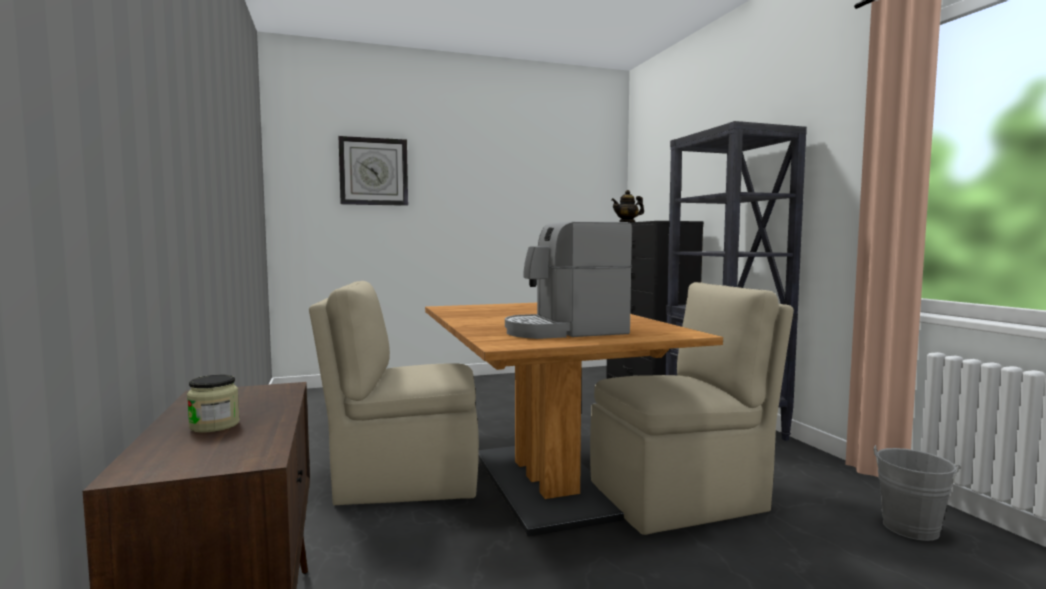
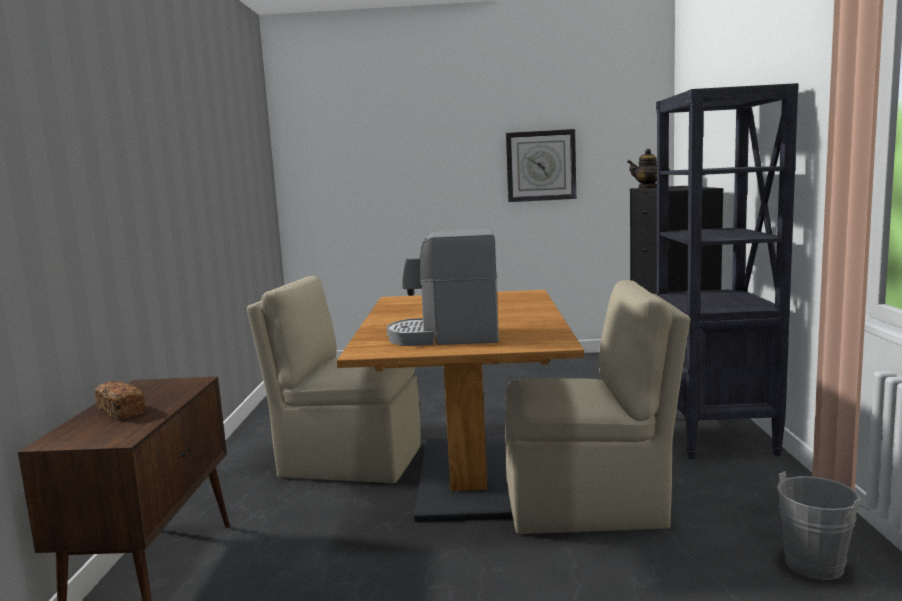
camera: 20 degrees right, 5 degrees up
(214, 425) = (122, 412): jar -> bread
(373, 171) = (375, 145): wall clock -> wall clock (541, 166)

